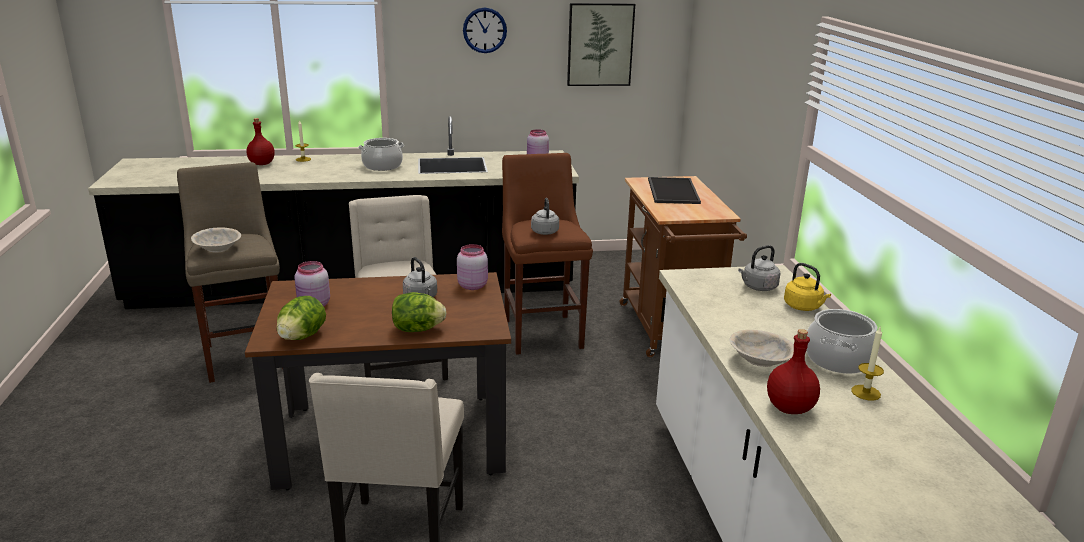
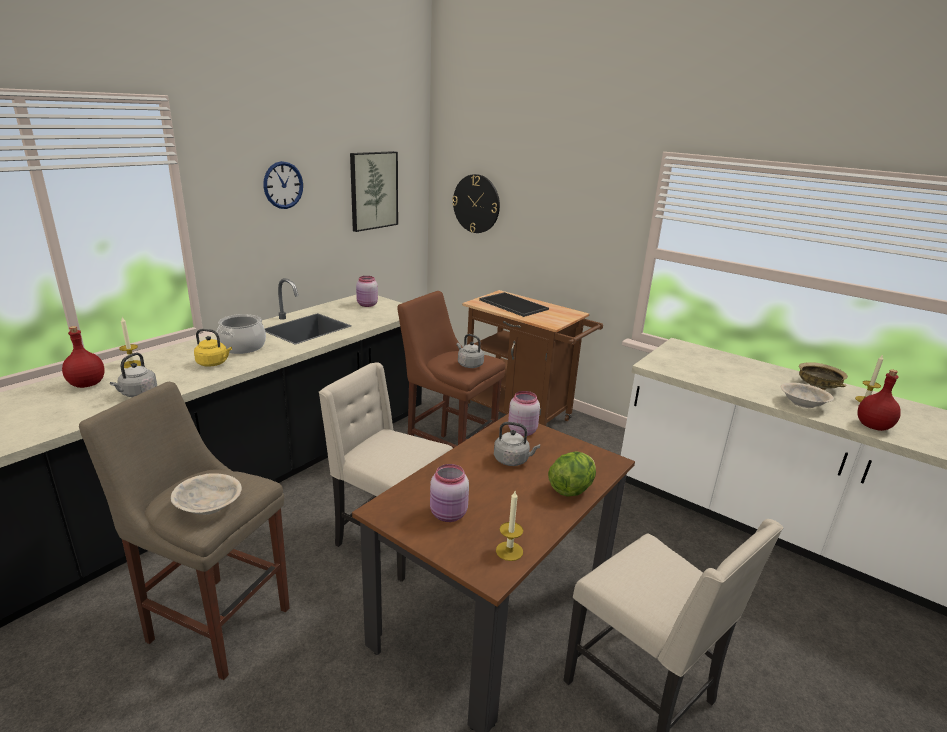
camera: 45 degrees left, 0 degrees up
(302, 336) = (509, 551): lettuce -> candle
(710, 70) = (476, 204): none -> wall clock
(758, 287) = (696, 357): grey kettle -> grey kettle (137, 394)
(804, 307) = (738, 361): yellow kettle -> yellow kettle (214, 363)
(837, 359) = (817, 386): cooking pot -> beige bowl

